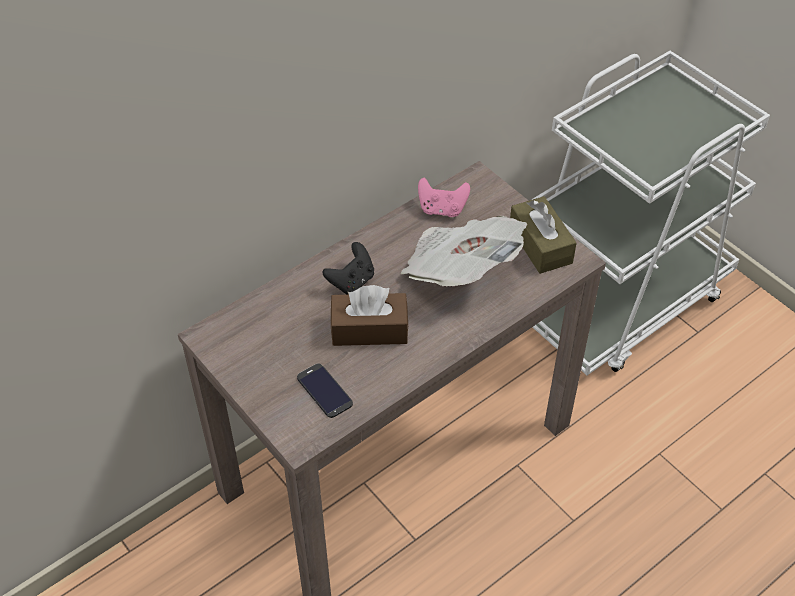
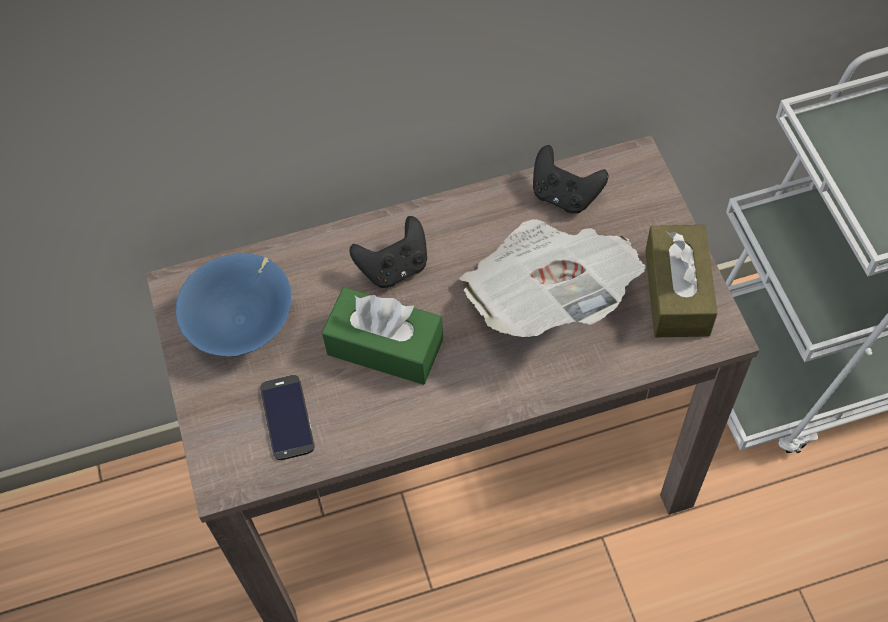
camera: 25 degrees right, 10 degrees up
(264, 343) = (243, 322): none -> blue bowl
(369, 329) = (385, 346): brown tissue box -> green tissue box
(442, 209) = (564, 195): pink game controller -> black game controller

